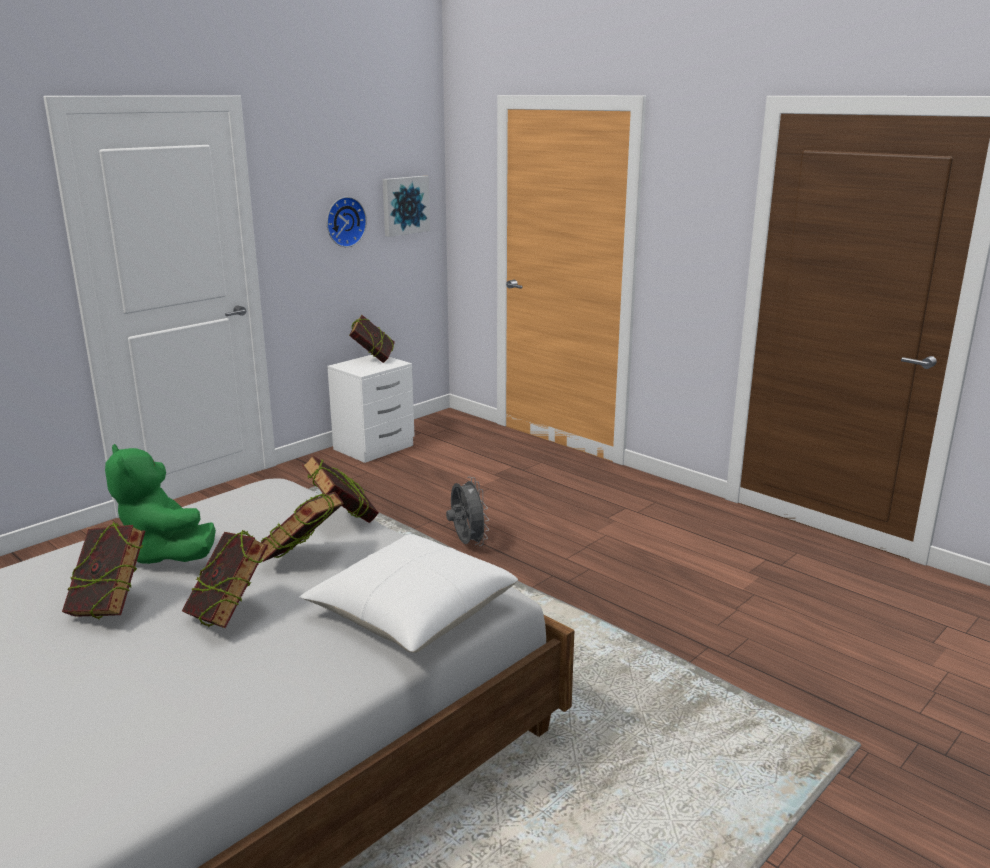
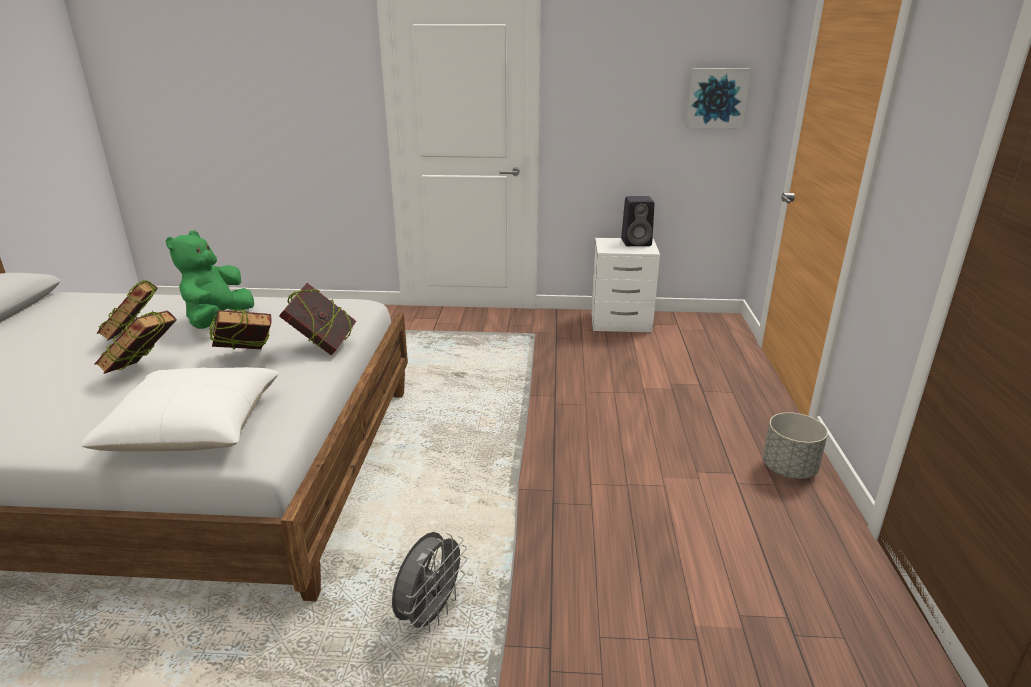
camera: 50 degrees right, 5 degrees up
(344, 221) = (638, 107): wall clock -> none
(373, 359) = (637, 242): book -> black speaker
(466, 543) = (544, 426): grey fan -> grey fan (430, 614)
(646, 490) = (788, 469): none -> grey planter

